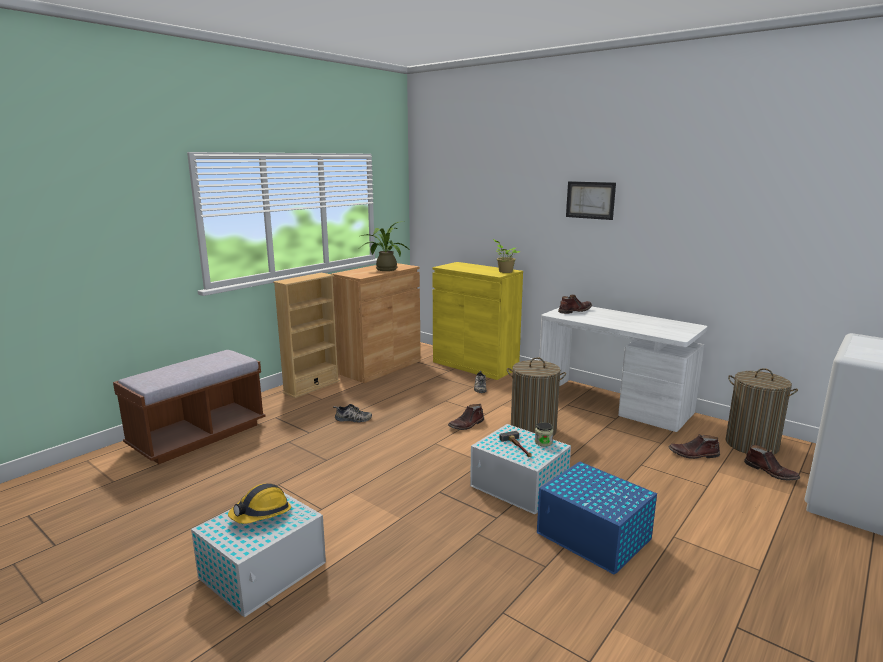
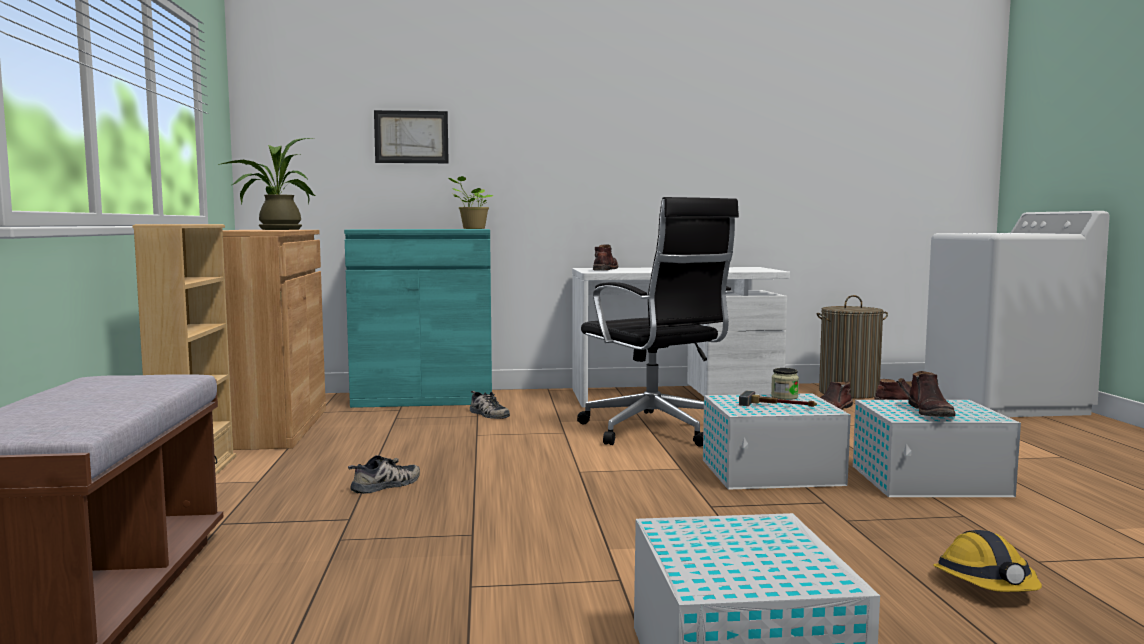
camera: 45 degrees left, 10 degrees down
(261, 514) = (720, 544): hard hat -> hard hat (986, 584)
(466, 425) = (569, 446): brown boot -> brown boot (931, 412)
(475, 365) = (424, 398): yellow cabinet -> turquoise cabinet
(533, 430) = (655, 431): laundry basket -> black office chair
(590, 200) = (590, 116): picture -> picture (411, 137)
(594, 537) = (931, 482): blue storage box -> white storage box

